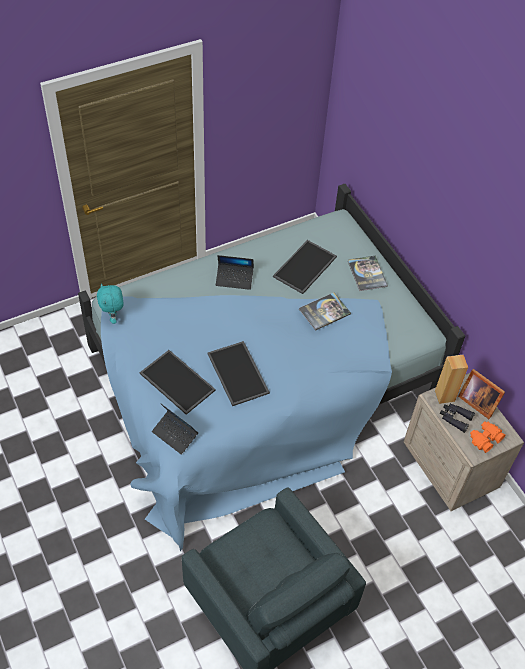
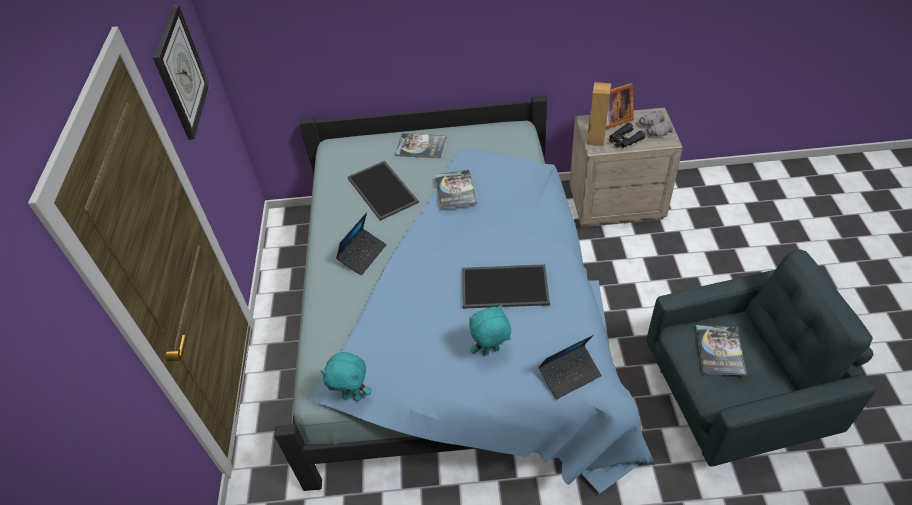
camera: 60 degrees left, 5 degrees down
(176, 382) = (490, 352): tray -> turquoise plush toy
(261, 89) = (180, 72): none -> wall clock
(264, 550) = (719, 350): none -> book
(484, 439) = (654, 129): orange binoculars -> grey binoculars

